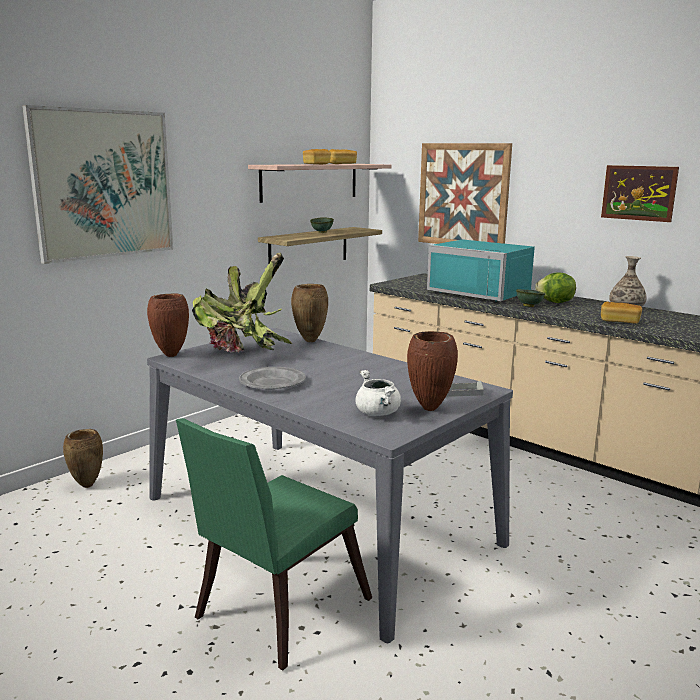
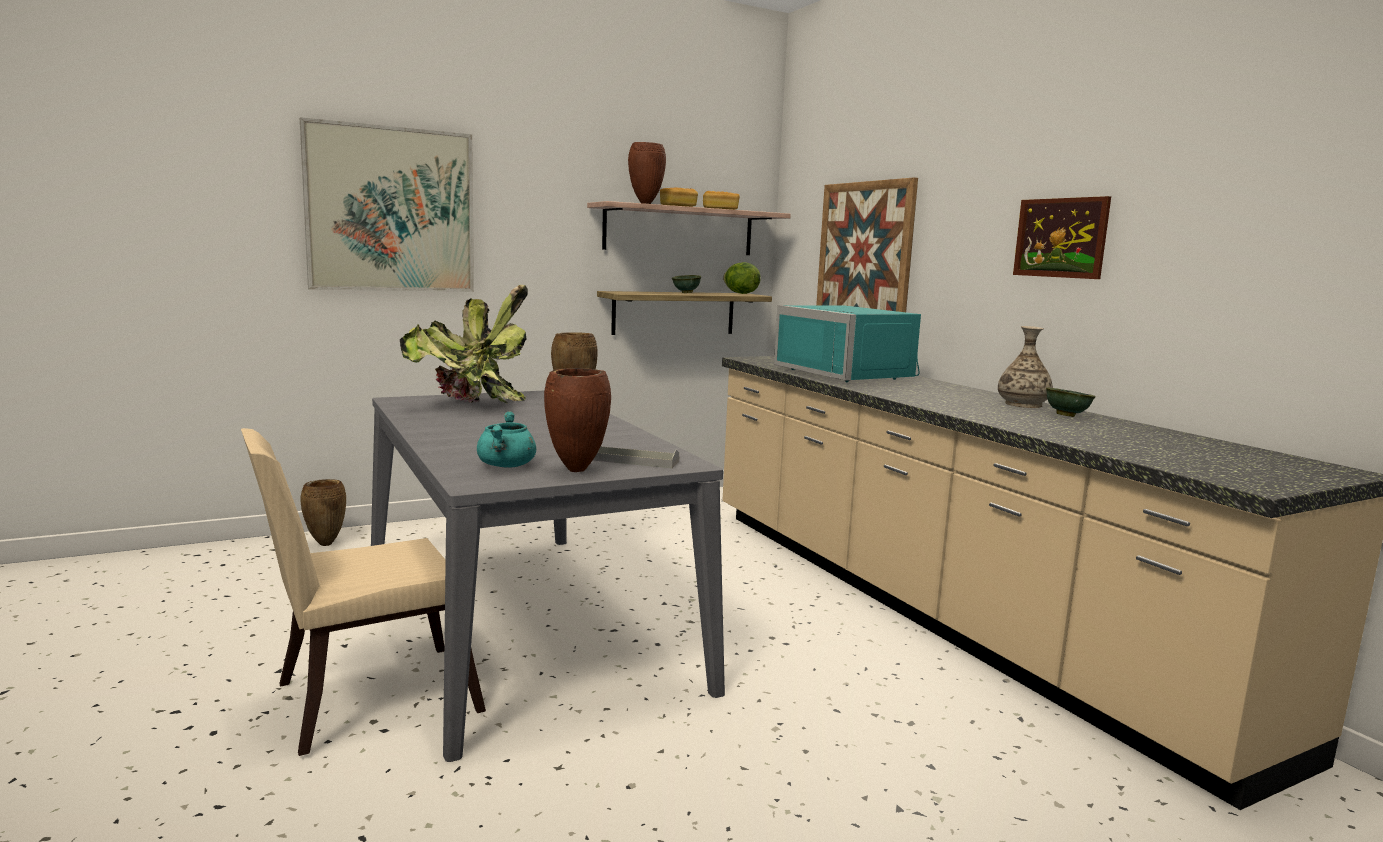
camera: 20 degrees right, 5 degrees down
(170, 355) = (400, 398): brown vase -> brown vase (645, 204)
(273, 382) = (453, 428): grey plate -> none
(275, 612) = (363, 699): green chair -> beige chair
(378, 413) = (506, 466): white cooking pot -> turquoise cooking pot
(528, 306) = (880, 390): green bowl -> green bowl (1065, 415)
(555, 302) = (929, 390): lettuce -> lettuce (740, 293)
(619, 321) = (979, 413): bread -> none

